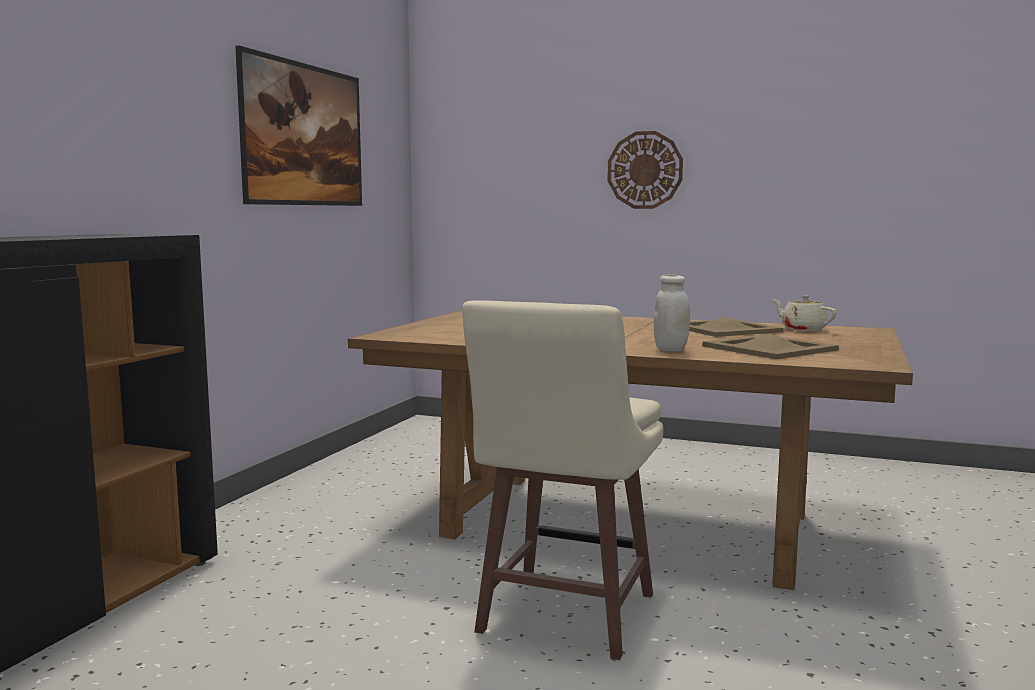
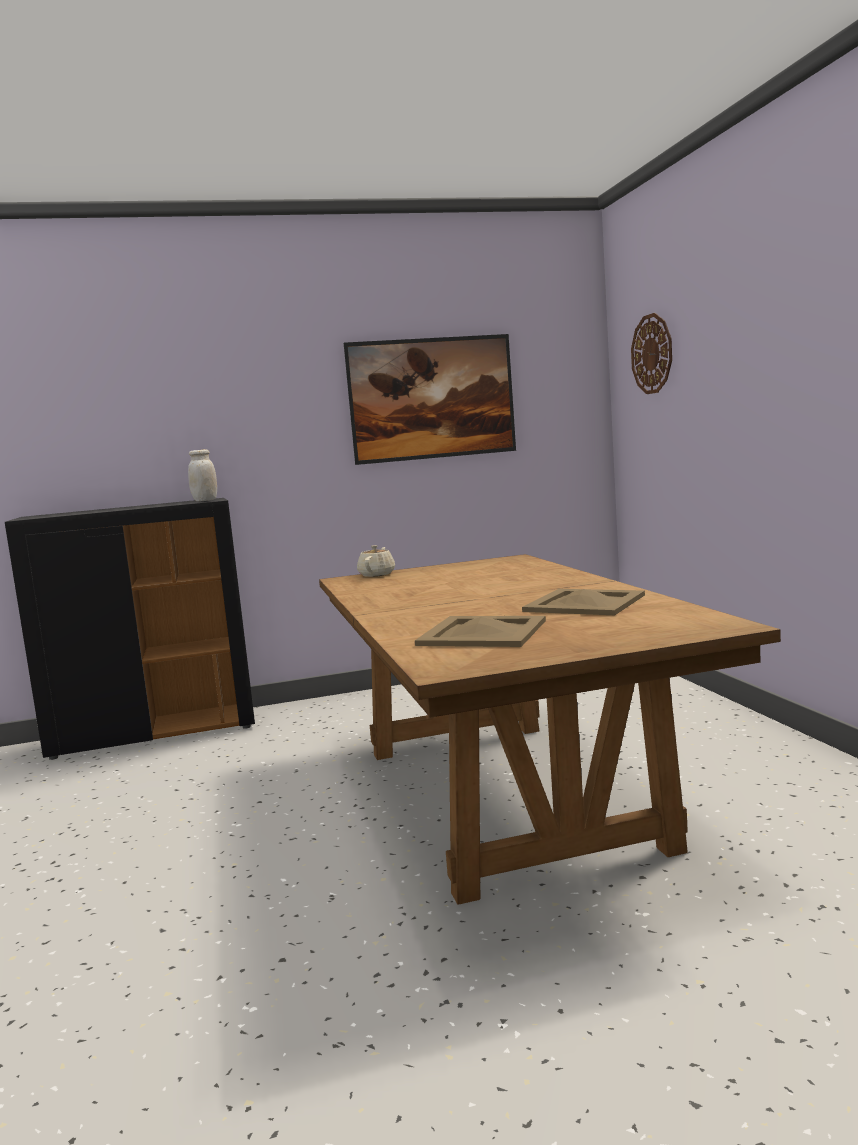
camera: 55 degrees right, 0 degrees up
(564, 615) = (288, 837): beige stool -> none
(645, 170) = (761, 390): wall clock -> wall clock (652, 354)
(670, 350) = (408, 621): white jar -> white jar (205, 500)
(802, 329) = (655, 615): beige teapot -> beige teapot (377, 574)

